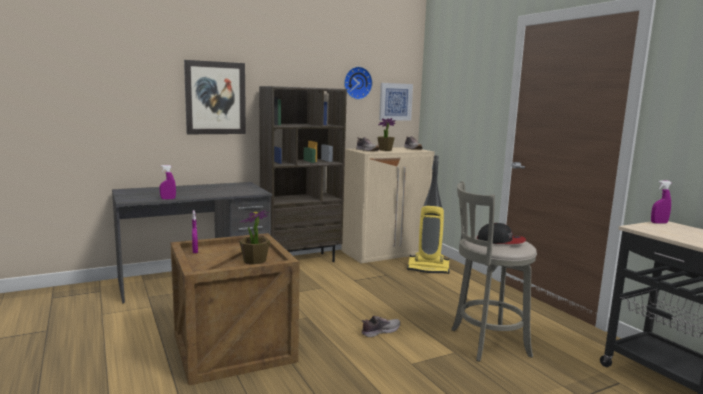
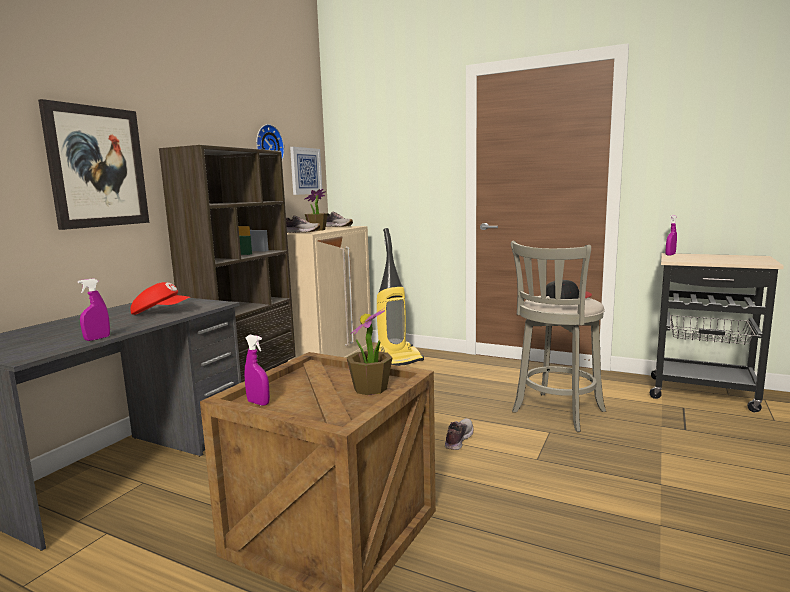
camera: 35 degrees left, 0 degrees up
(223, 191) = (161, 313): none -> red cap

